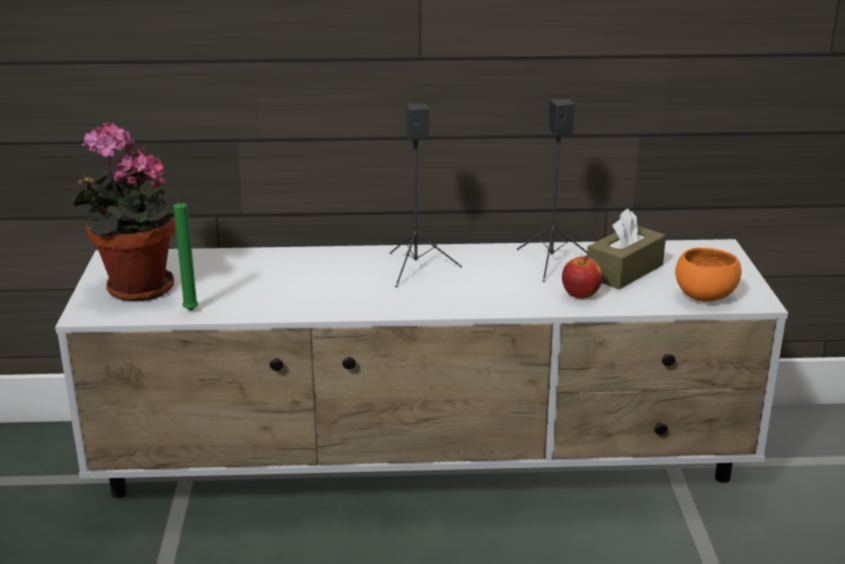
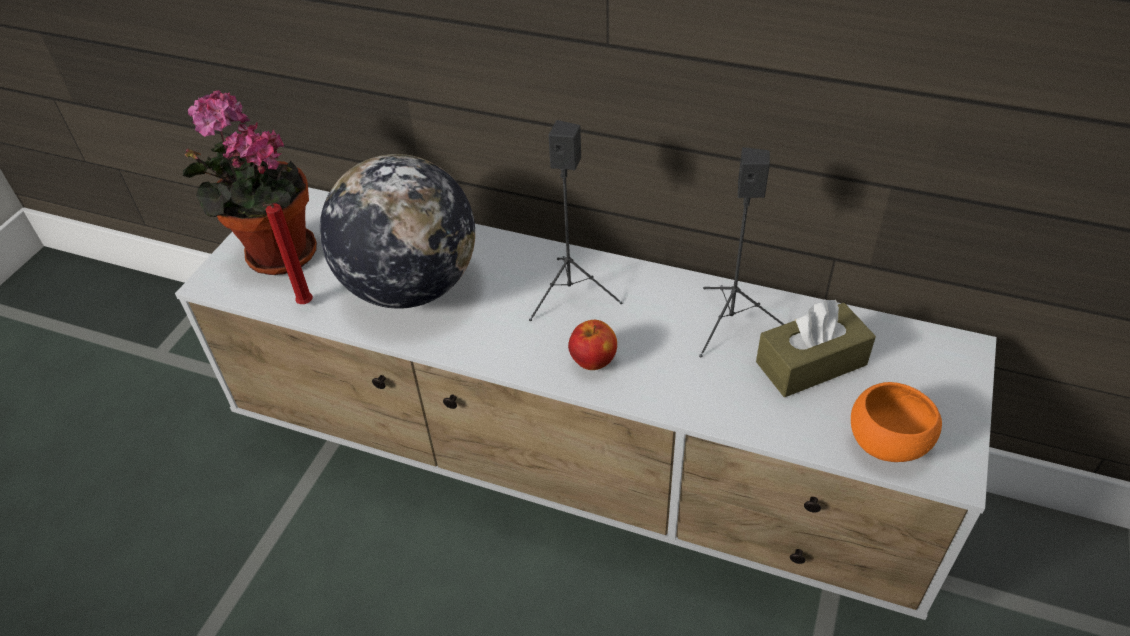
camera: 25 degrees right, 20 degrees up
(190, 312) = (304, 305): green candle -> red candle
(278, 286) = (410, 287): none -> globe
(580, 294) = (730, 394): apple -> apple (593, 360)

